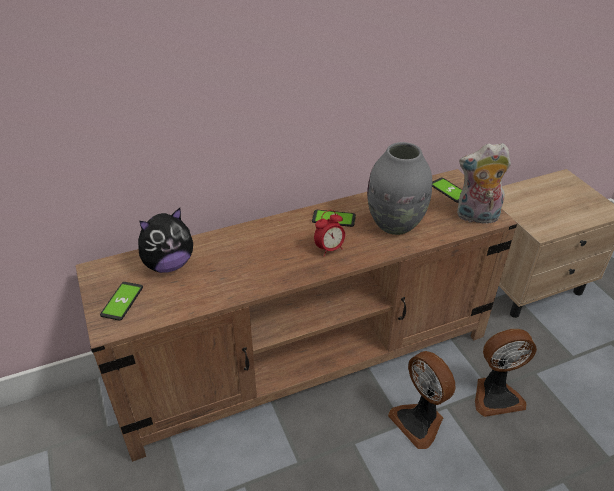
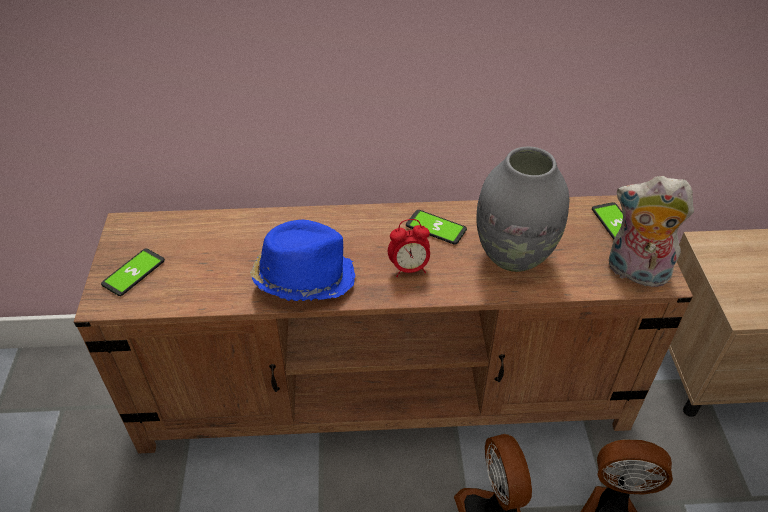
camera: 20 degrees right, 5 degrees up
(168, 264) = (207, 239): plush toy -> none
(257, 273) = (304, 277): none -> blue hat

